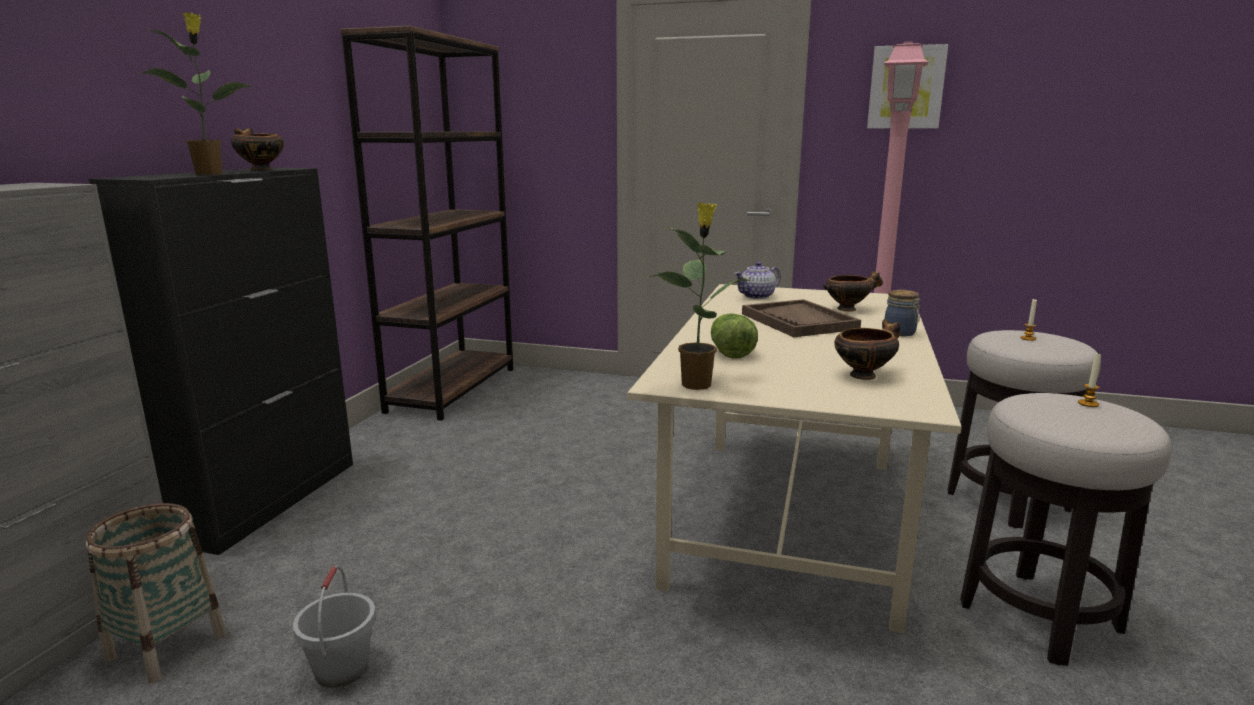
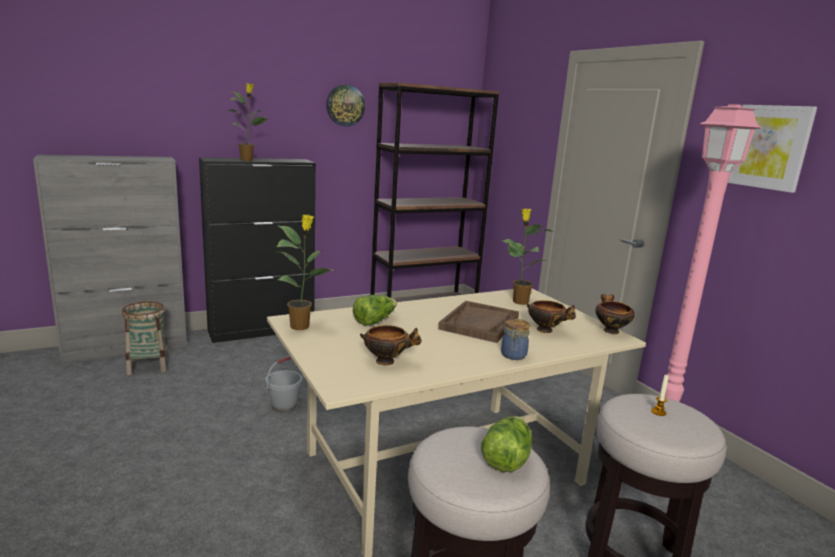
camera: 45 degrees right, 0 degrees up
(260, 169) = (284, 160): bowl -> bowl (610, 330)
(301, 67) = (345, 105): none -> wall clock
(341, 669) = (166, 404): grey bucket -> grey bucket (284, 405)
(757, 296) = (519, 301): teapot -> potted plant
(1088, 404) = (506, 458): candle -> lettuce

